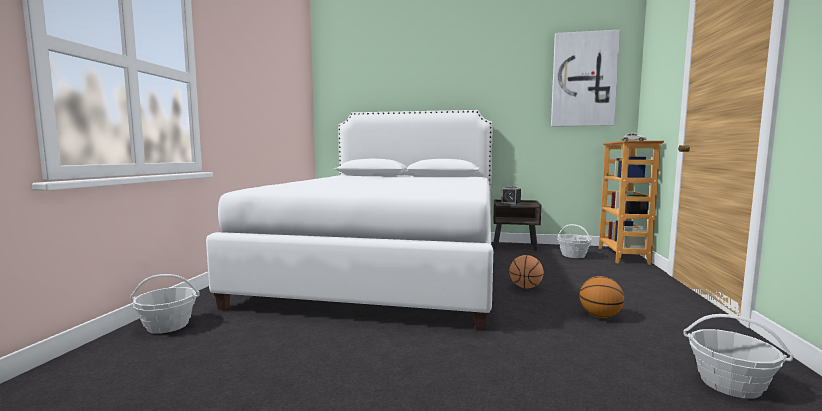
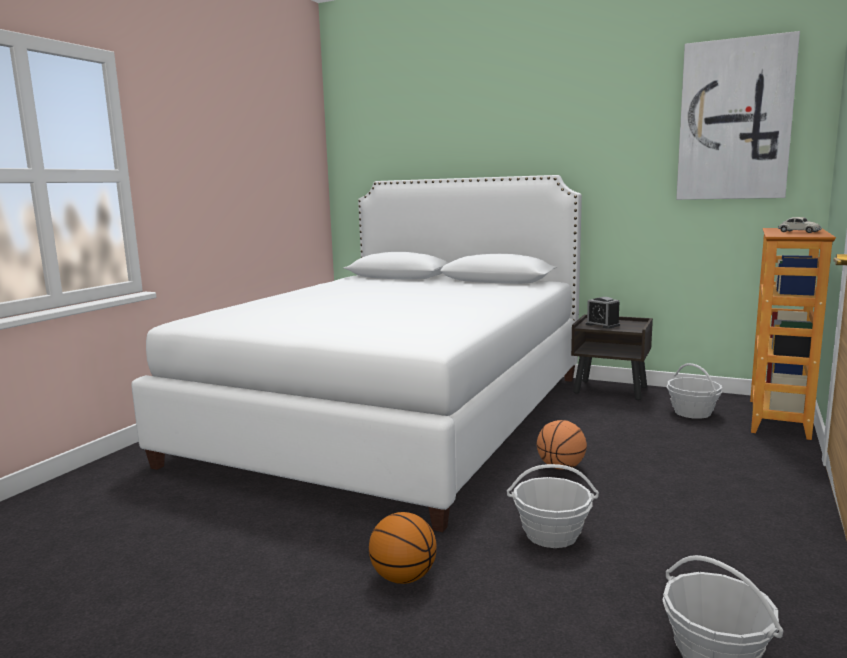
camera: 15 degrees right, 5 degrees up
(168, 325) = (88, 486): basket -> basket (551, 534)
(600, 316) = (629, 526): basketball -> basketball (403, 578)

